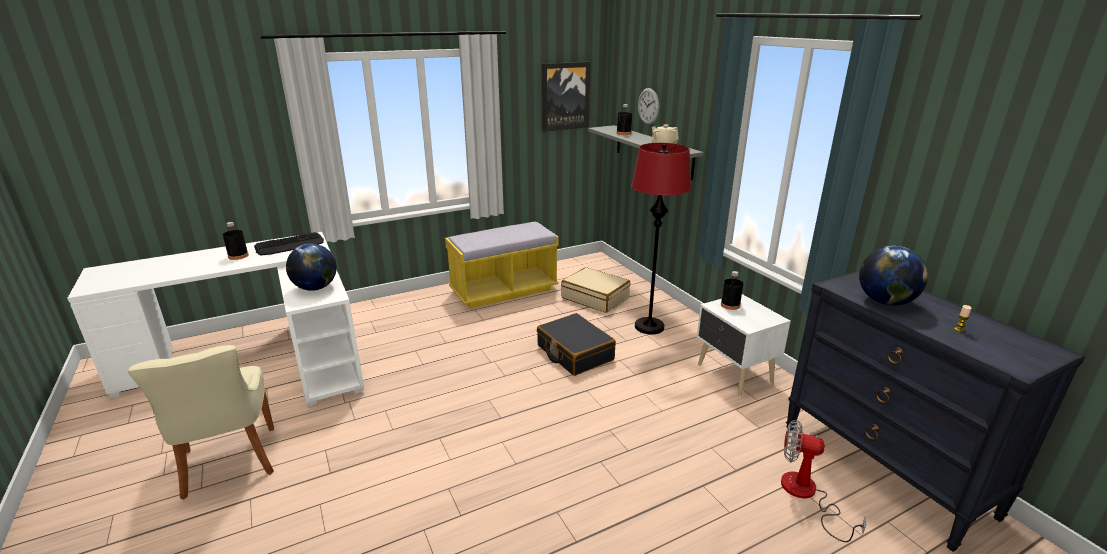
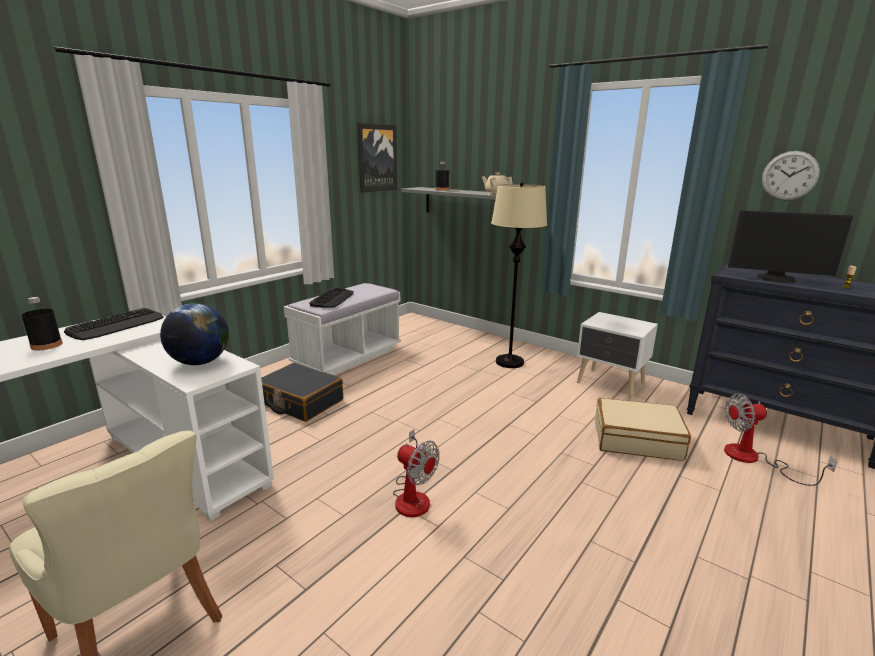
camera: 25 degrees left, 5 degrees down
(452, 430) = (413, 495): none -> fan
(487, 236) = (332, 298): none -> keyboard
(504, 291) = (348, 357): yellow bench -> white bench
(574, 353) = (467, 396): black suitcase -> black suitcase (300, 402)
(595, 298) = (441, 348): beige suitcase -> beige suitcase (637, 439)
(648, 106) = (463, 162): wall clock -> wall clock (789, 176)
(649, 327) = (510, 362): red floor lamp -> beige floor lamp
(730, 305) = (603, 320): black bottle -> none
(885, 302) = (776, 279): globe -> monitor

